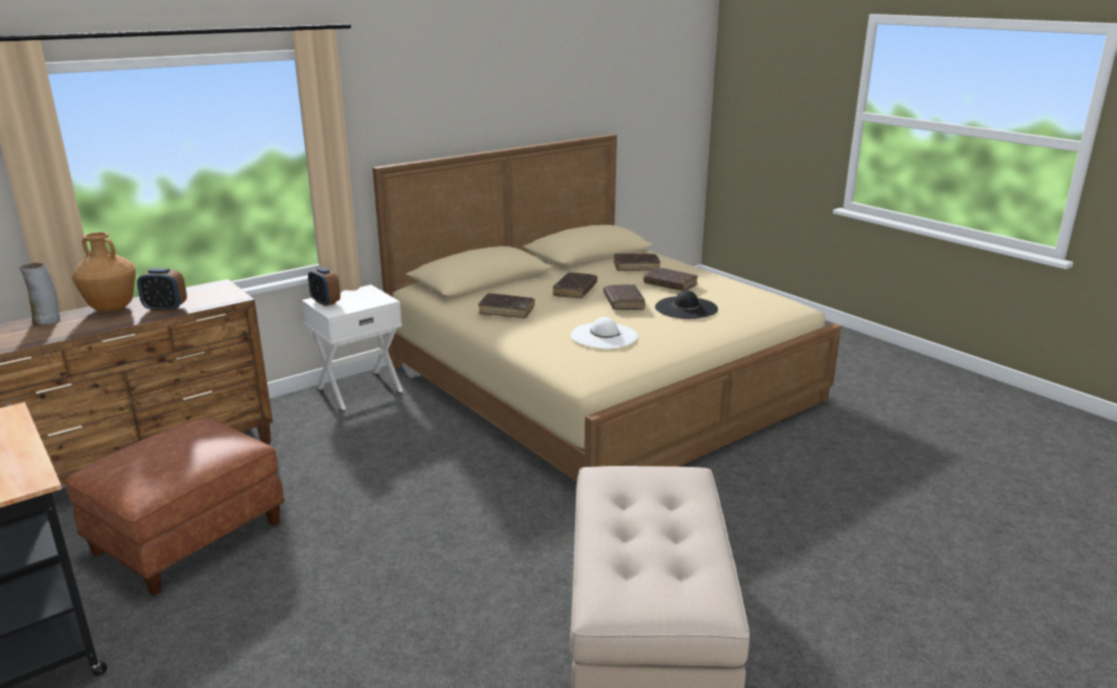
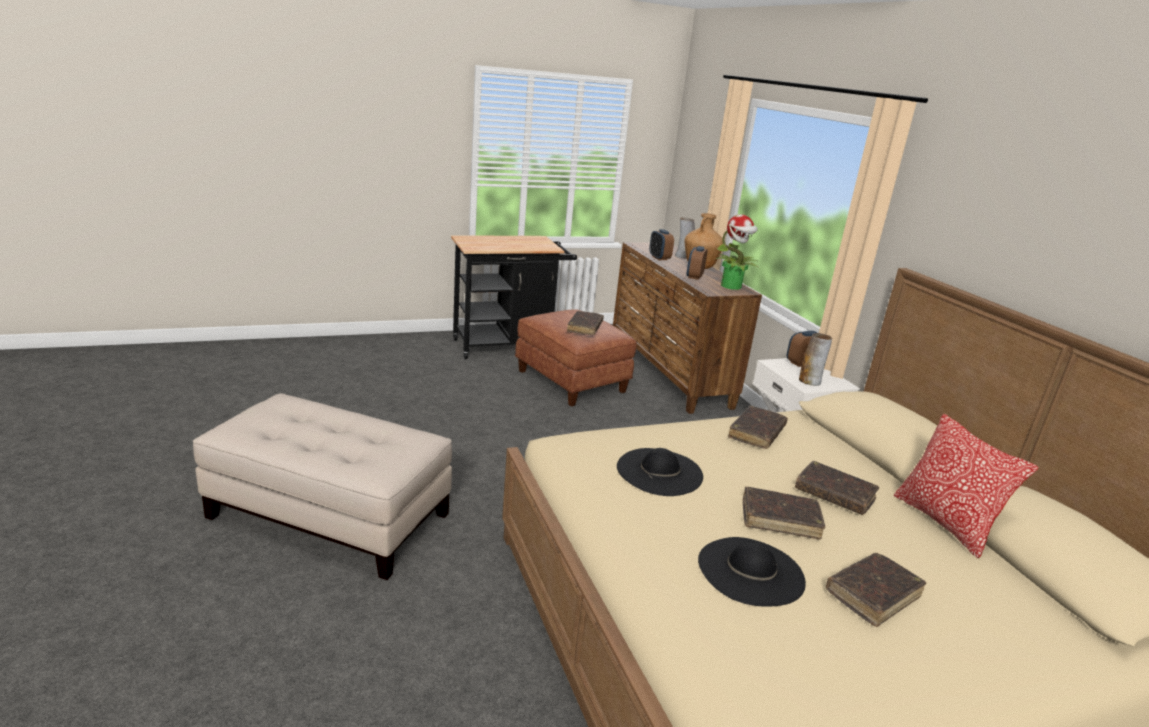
camera: 105 degrees right, 0 degrees up
(64, 333) = (659, 258): none -> alarm clock
(201, 291) = (732, 286): none -> potted plant
(370, 299) = (809, 381): none -> vase
(576, 269) = (944, 523): none -> pillow
(604, 336) = (659, 471): white hat -> black hat
(636, 267) = (977, 590): brown book -> brown book (585, 328)

